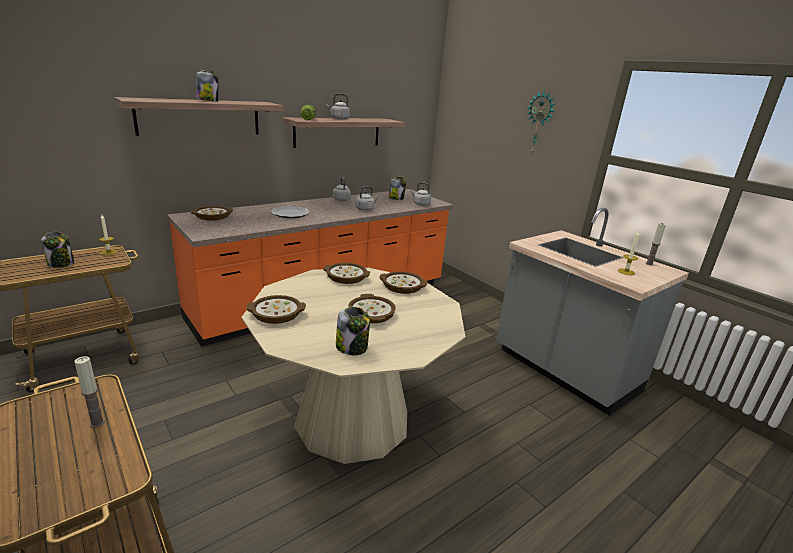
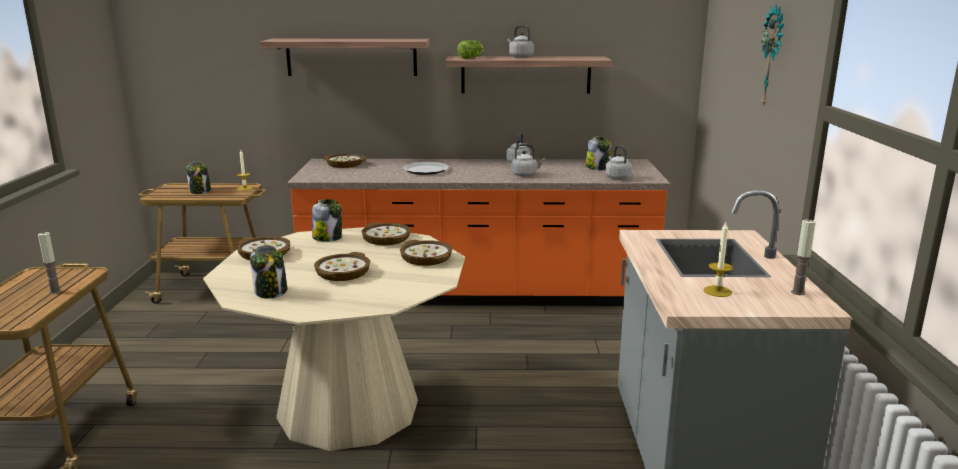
camera: 40 degrees right, 5 degrees down
(208, 100) = (353, 39): jar -> jar (328, 238)

